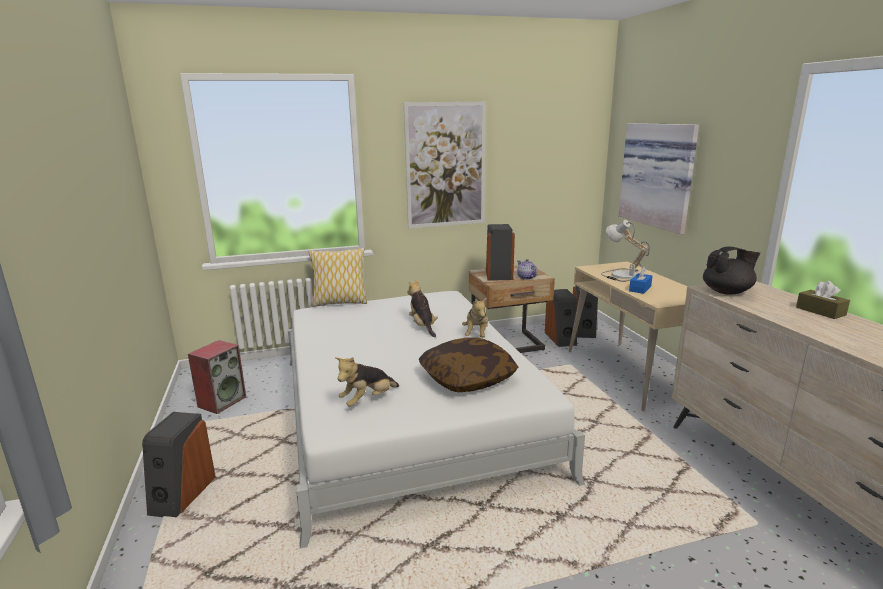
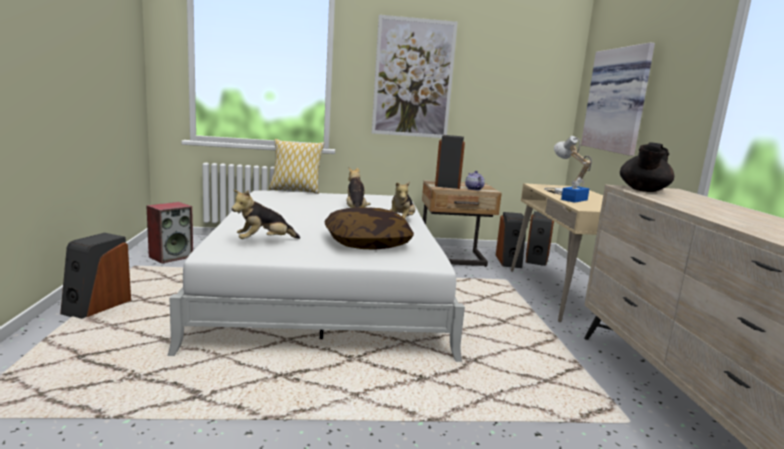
camera: 10 degrees right, 5 degrees down
(727, 292) = (643, 190): black teapot -> black teapot turned 120 degrees clockwise
(820, 311) = (731, 208): brown tissue box -> none

